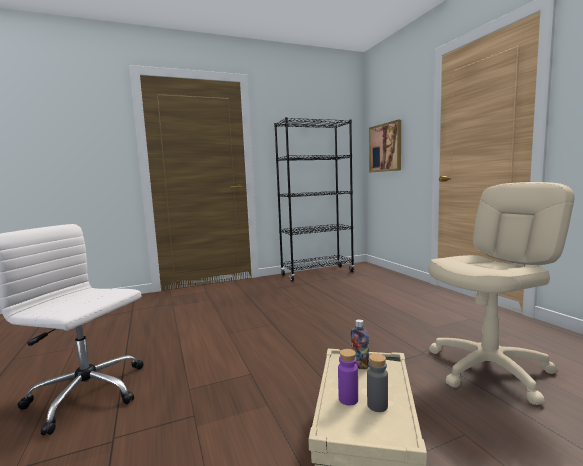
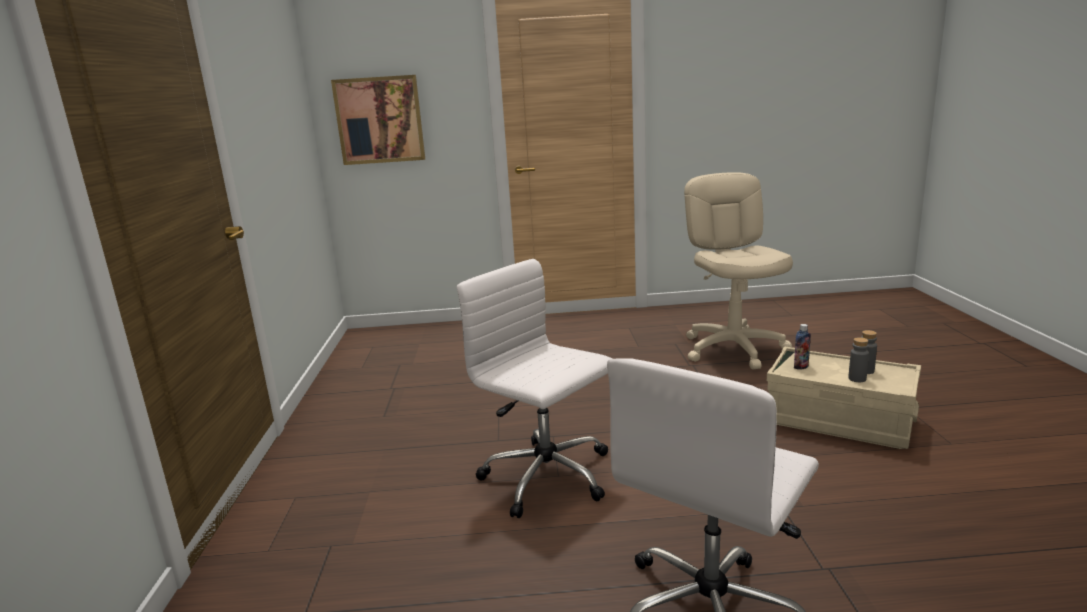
camera: 70 degrees left, 10 degrees up
(226, 331) = (549, 478): none -> white office chair
(317, 273) = (355, 373): black bookcase -> none
(348, 399) = (857, 379): purple bottle -> grey bottle

